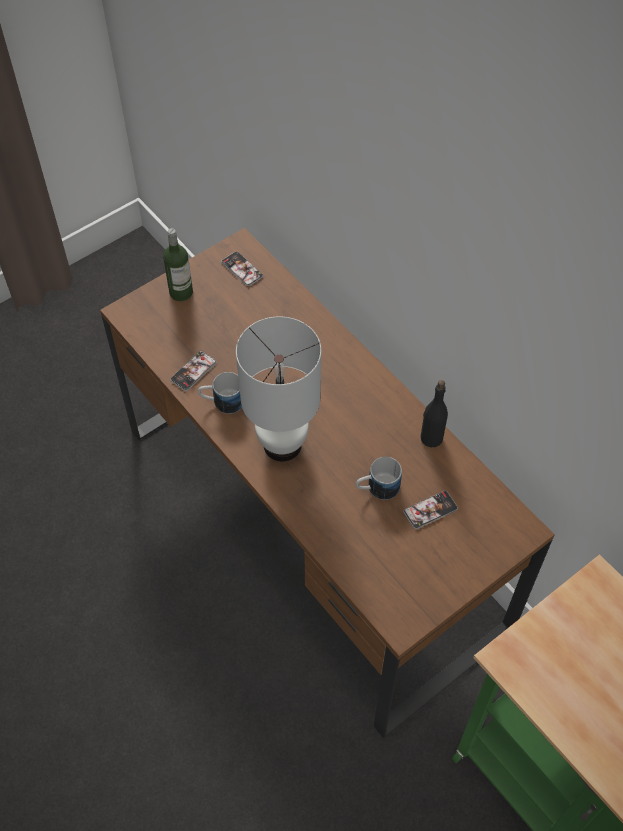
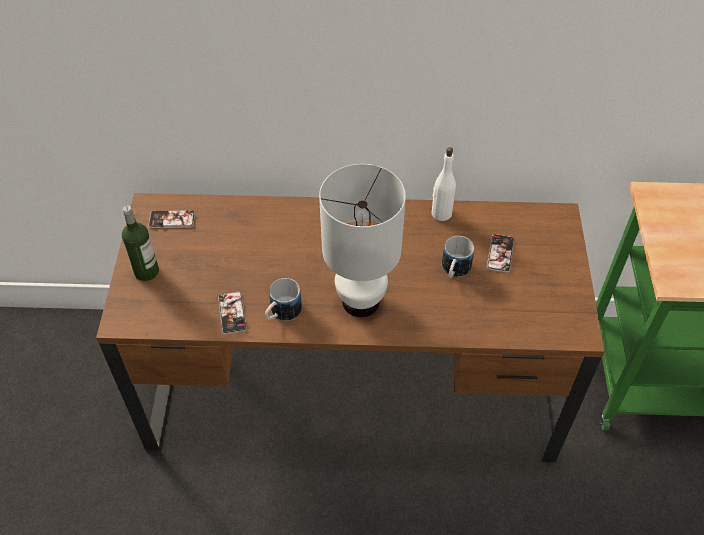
camera: 50 degrees left, 5 degrees down
(431, 437) = (441, 213): black bottle -> white bottle

